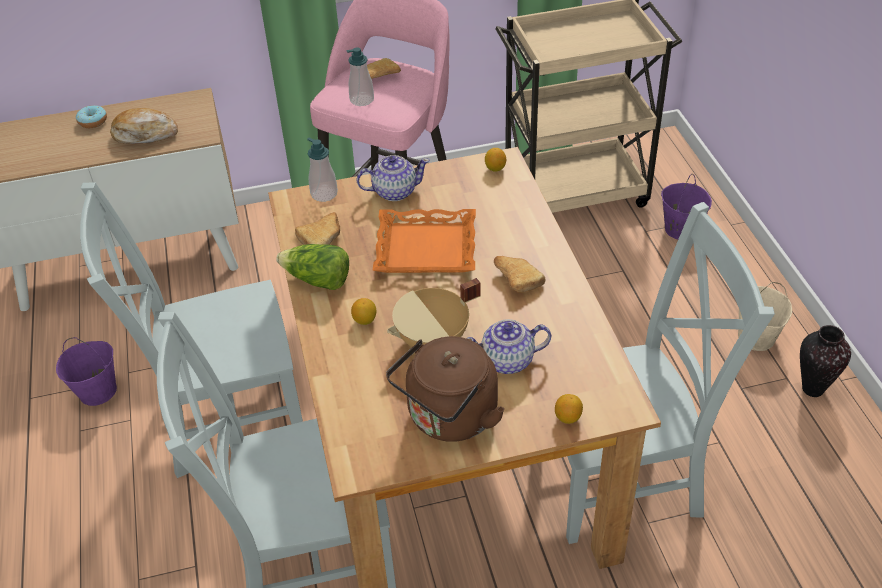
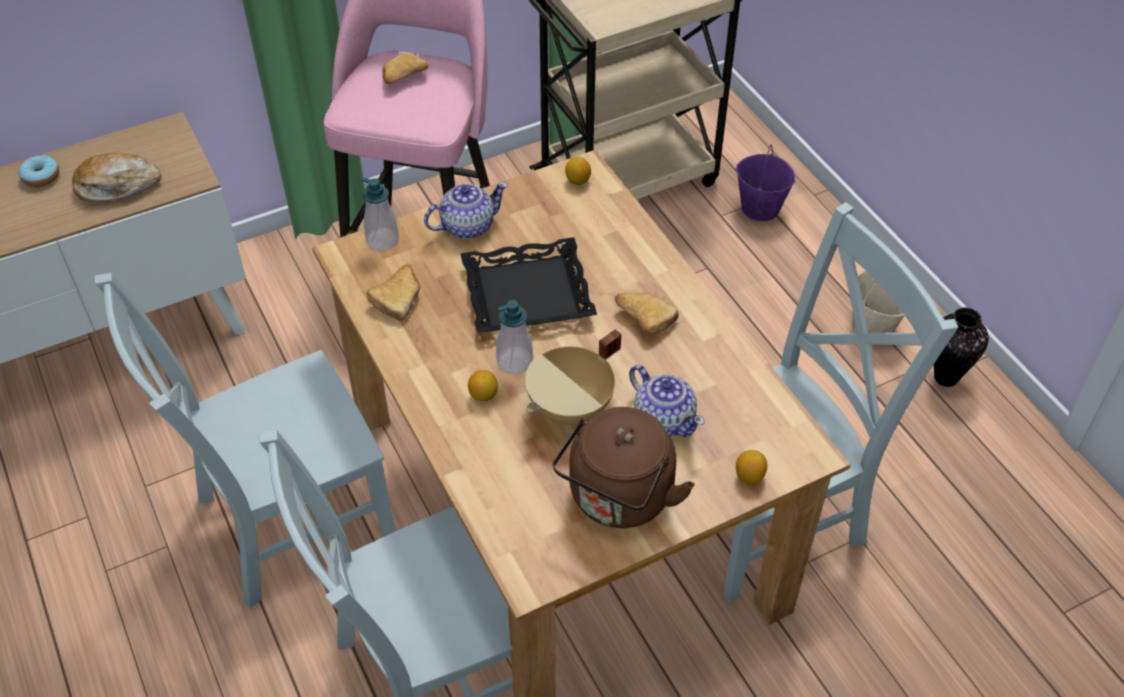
camera: 15 degrees left, 5 degrees up
(98, 391) = (113, 516): purple bucket -> none
(317, 280) = (411, 353): lettuce -> none
(362, 100) = (389, 110): soap dispenser -> soap dispenser (515, 361)
(426, 248) = (527, 293): orange tray -> black tray
(508, 361) = (664, 419): teapot -> teapot turned 105 degrees counterclockwise

